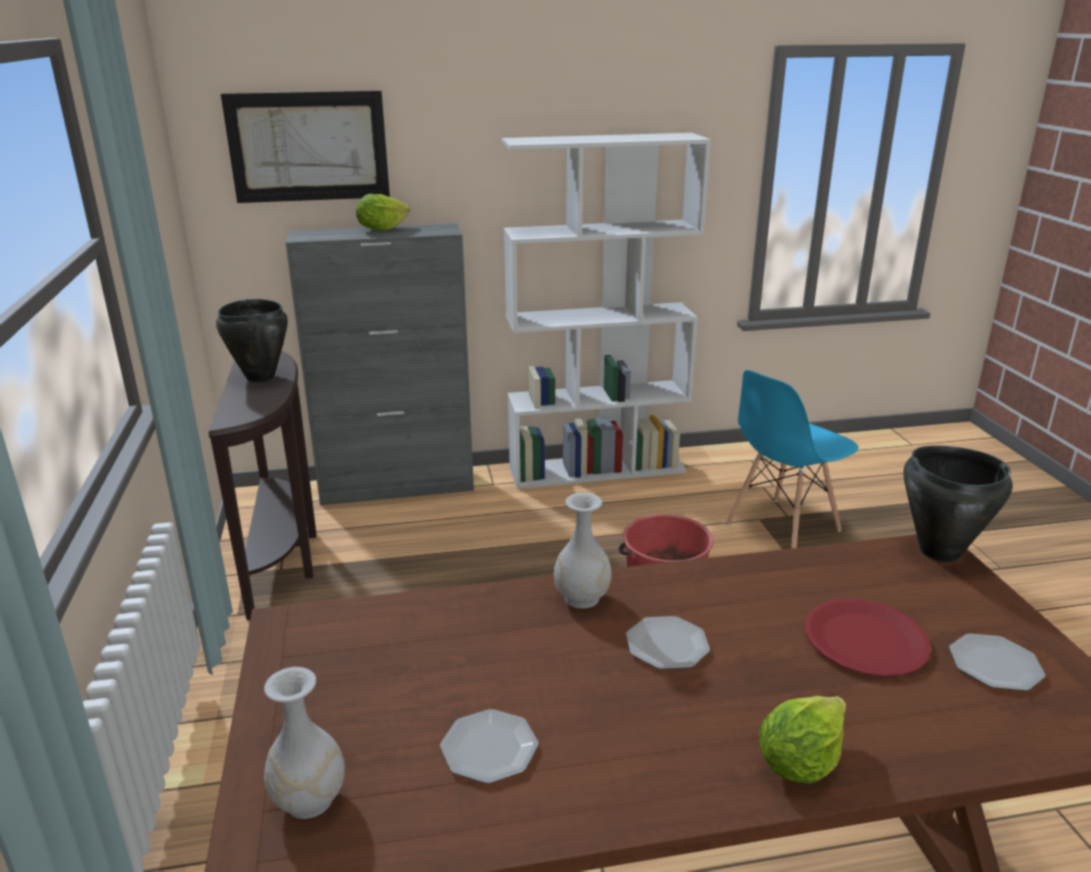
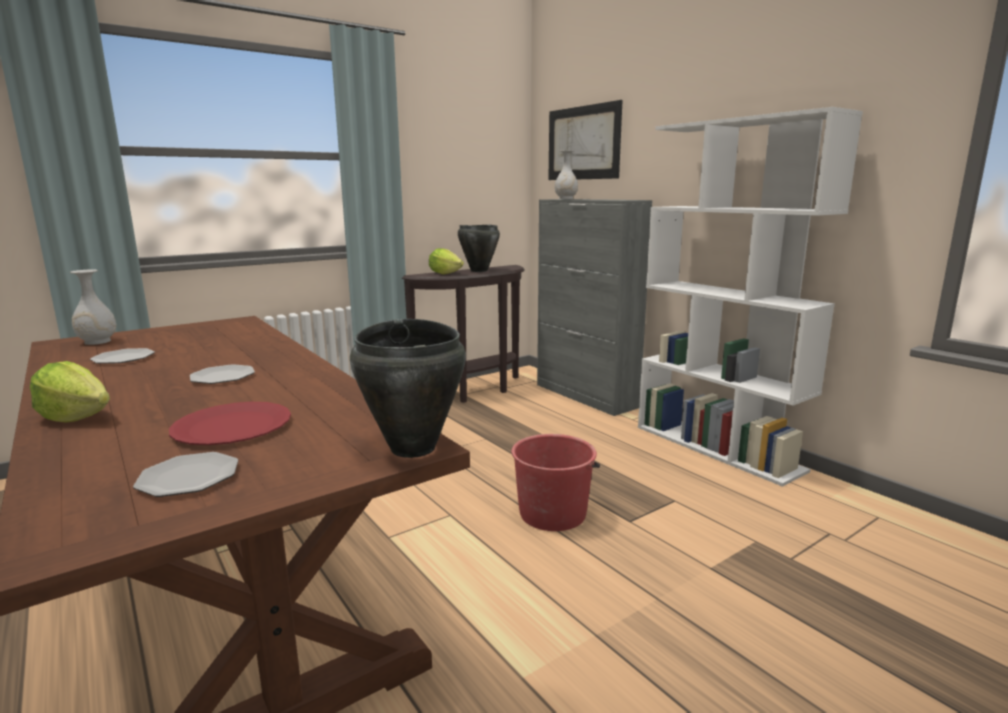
camera: 65 degrees right, 10 degrees down
(381, 229) = (601, 199): lettuce -> lettuce (445, 273)
(582, 597) = (279, 355): white vase -> white vase (566, 199)
(782, 528) = (758, 558): blue chair -> none

